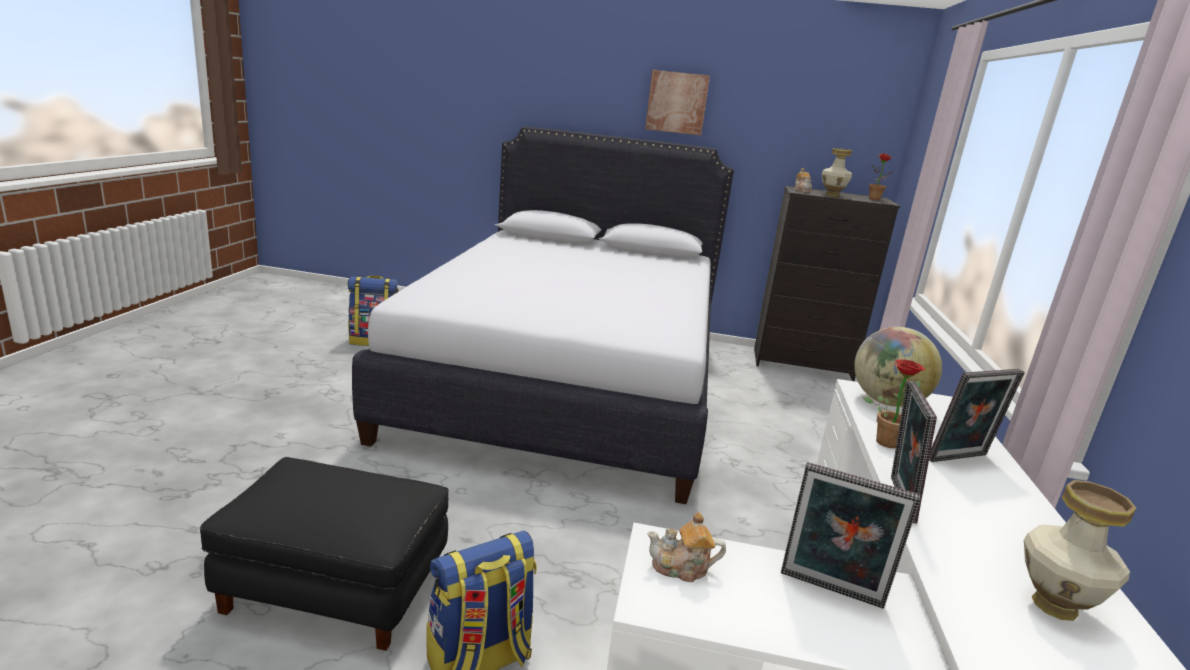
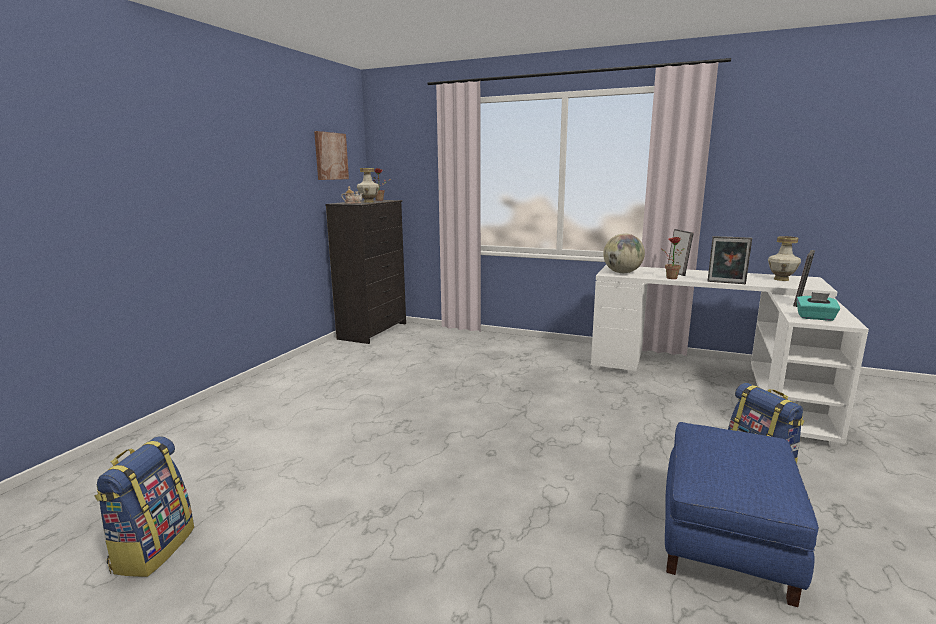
camera: 75 degrees left, 5 degrees down
(334, 587) = (726, 539): black ottoman -> blue ottoman
(567, 380) = (365, 415): white bed -> none
(677, 102) = (240, 143): picture -> picture (330, 156)
(681, 568) = (815, 318): teapot -> turquoise tissue box

